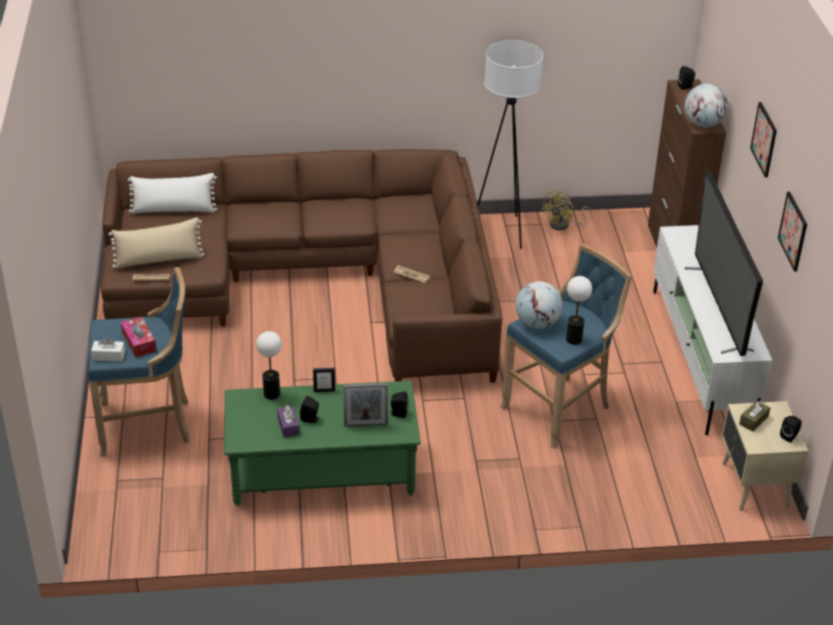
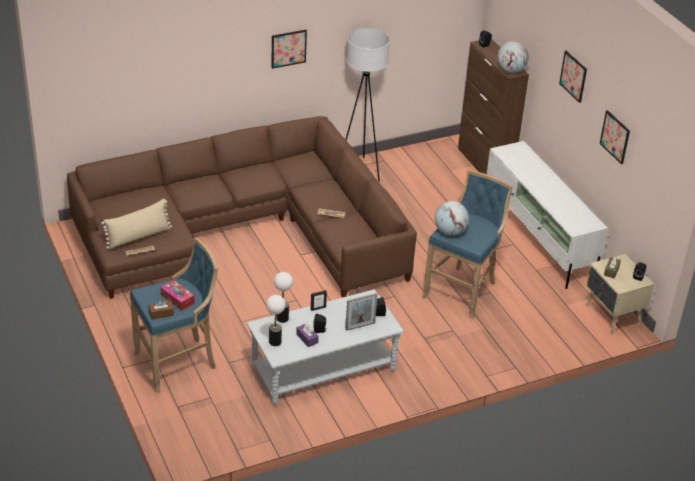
camera: 20 degrees left, 0 degrees up
(109, 356) = (161, 313): white tissue box -> brown tissue box
(174, 210) = (128, 196): white pillow -> none
(323, 472) = (323, 369): green coffee table -> grey coffee table
(410, 53) = (288, 48): none -> picture
(564, 225) = (400, 158): yellow fan -> none
(573, 340) = (480, 238): table lamp -> table lamp (275, 342)
(718, 308) = (556, 198): television -> none

